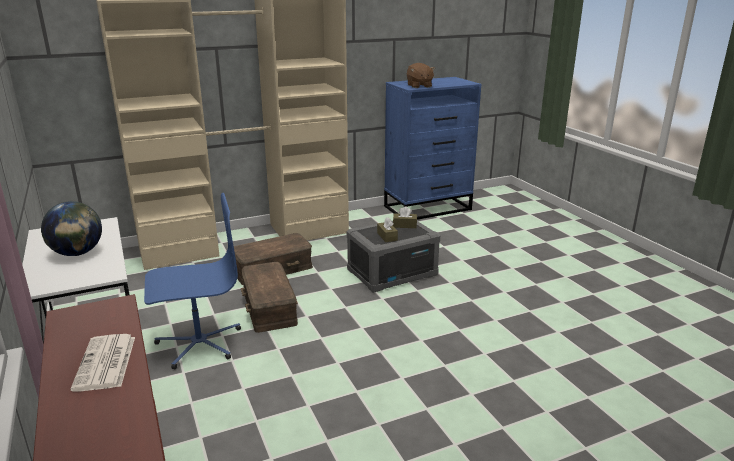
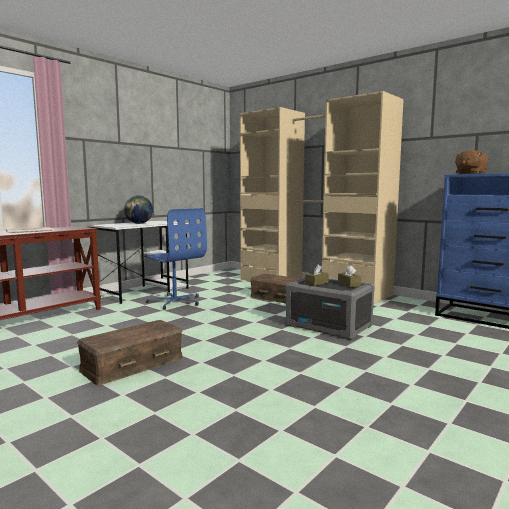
camera: 65 degrees right, 15 degrees down
(268, 307) = (230, 306): brown storage box -> brown storage box (132, 363)

